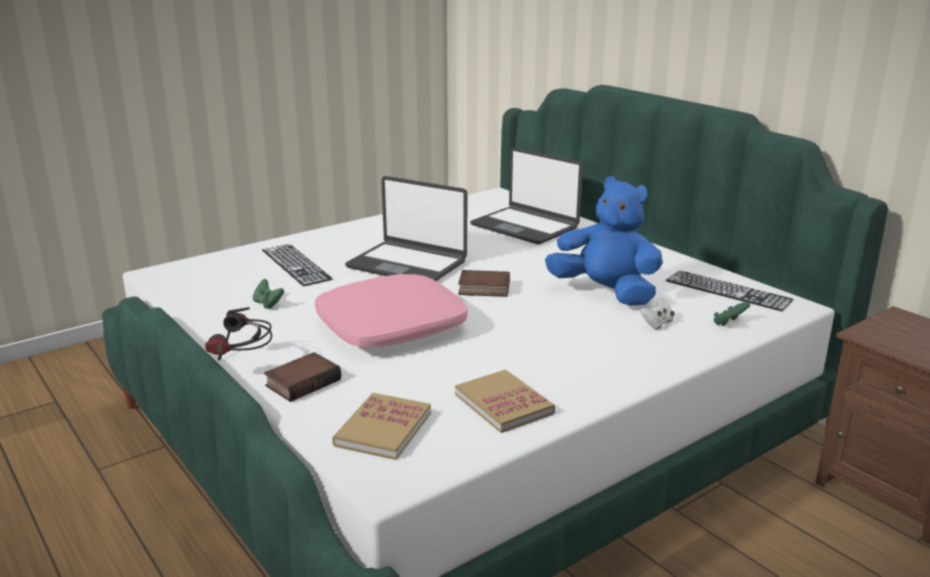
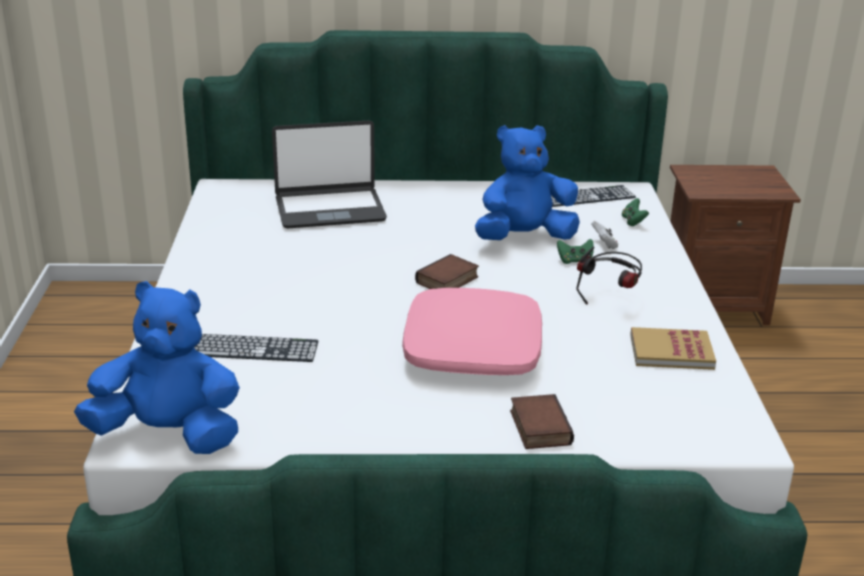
camera: 55 degrees left, 5 degrees up
(172, 279) = (169, 434): none -> blue plush toy
(243, 366) = (470, 449): headphones -> headphones (610, 298)
(268, 304) = (331, 394): green game controller -> green game controller (575, 261)
(383, 429) = (663, 416): book -> none
(407, 264) = (336, 292): laptop -> none

